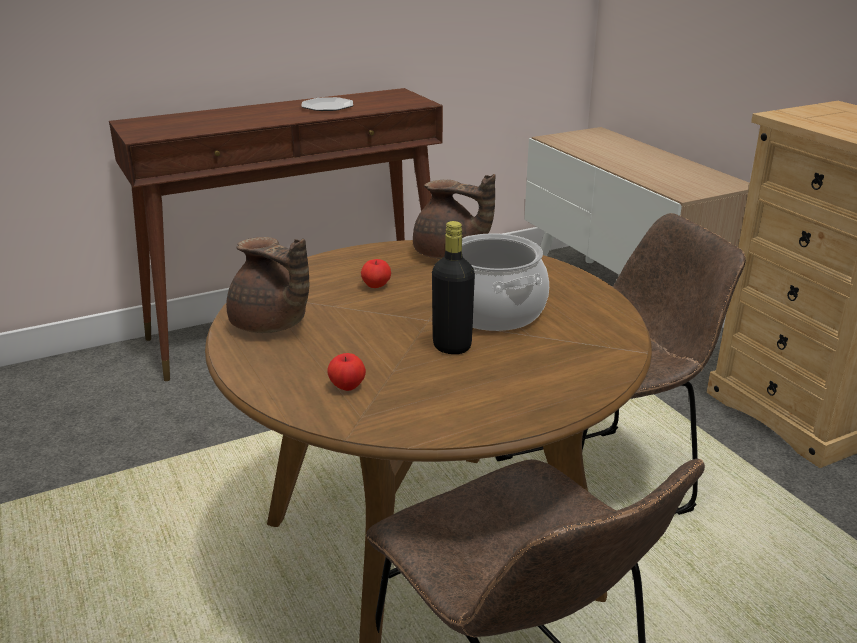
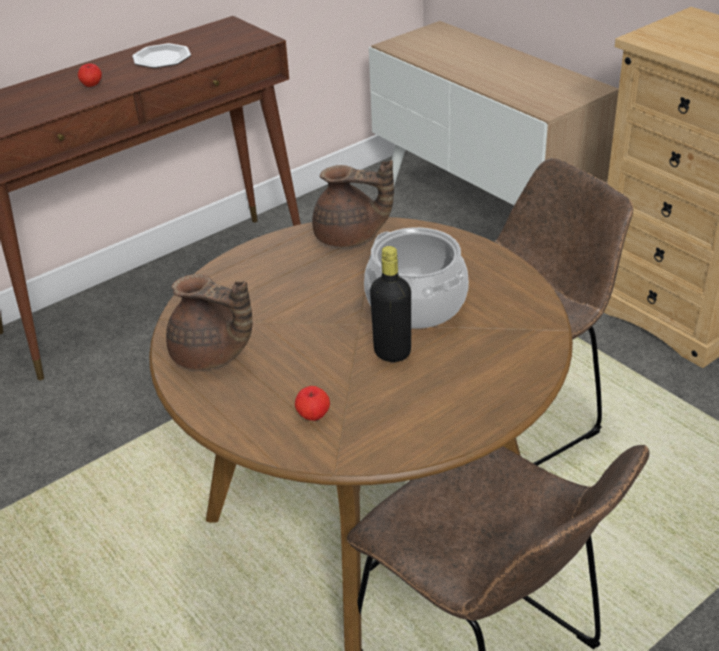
camera: 10 degrees left, 10 degrees up
(376, 286) = (294, 290): apple -> apple (91, 85)

